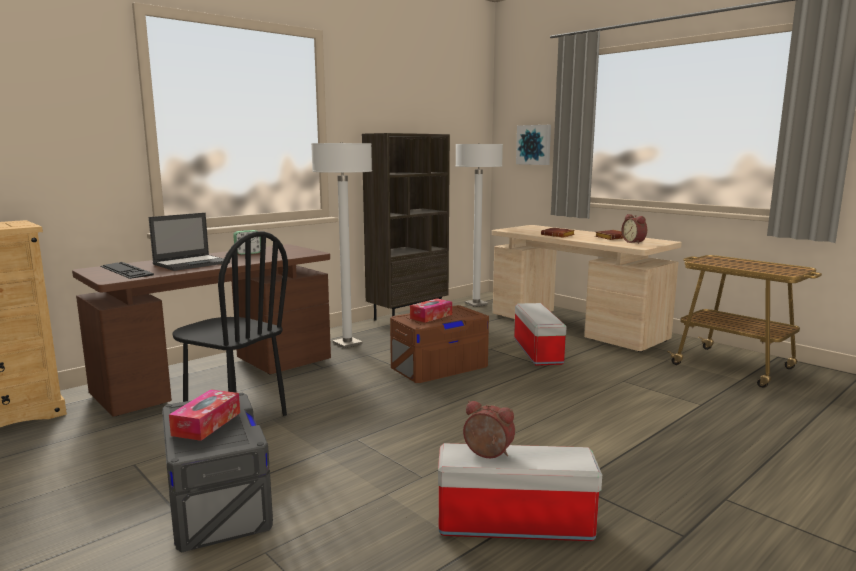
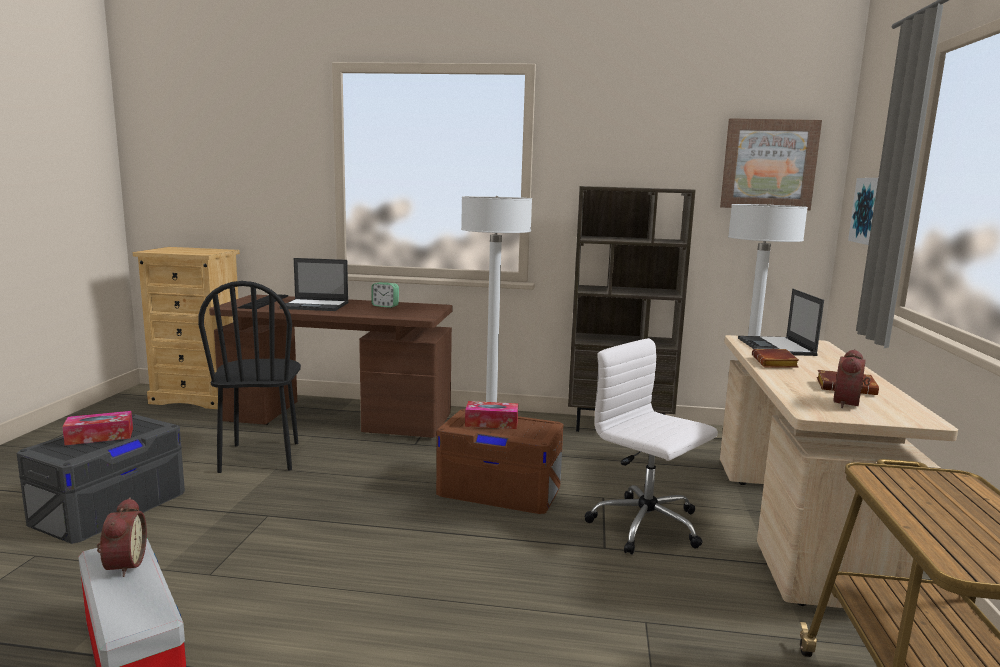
camera: 50 degrees right, 0 degrees up
(460, 117) = (768, 164): none -> picture
(530, 230) = (776, 347): none -> laptop
(536, 351) = (647, 526): storage box -> white office chair

